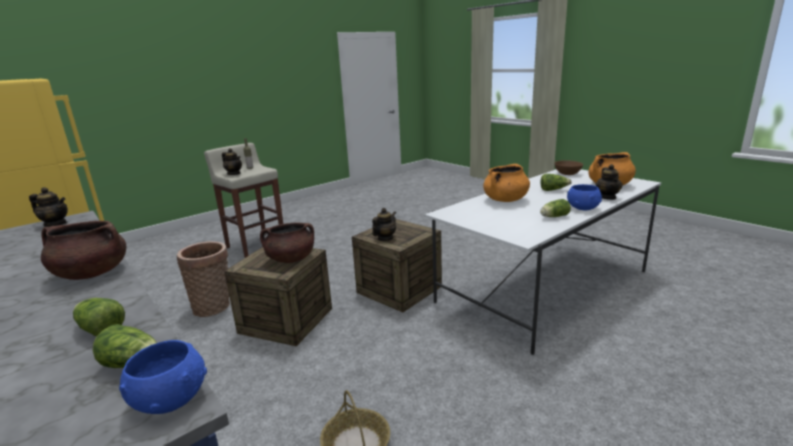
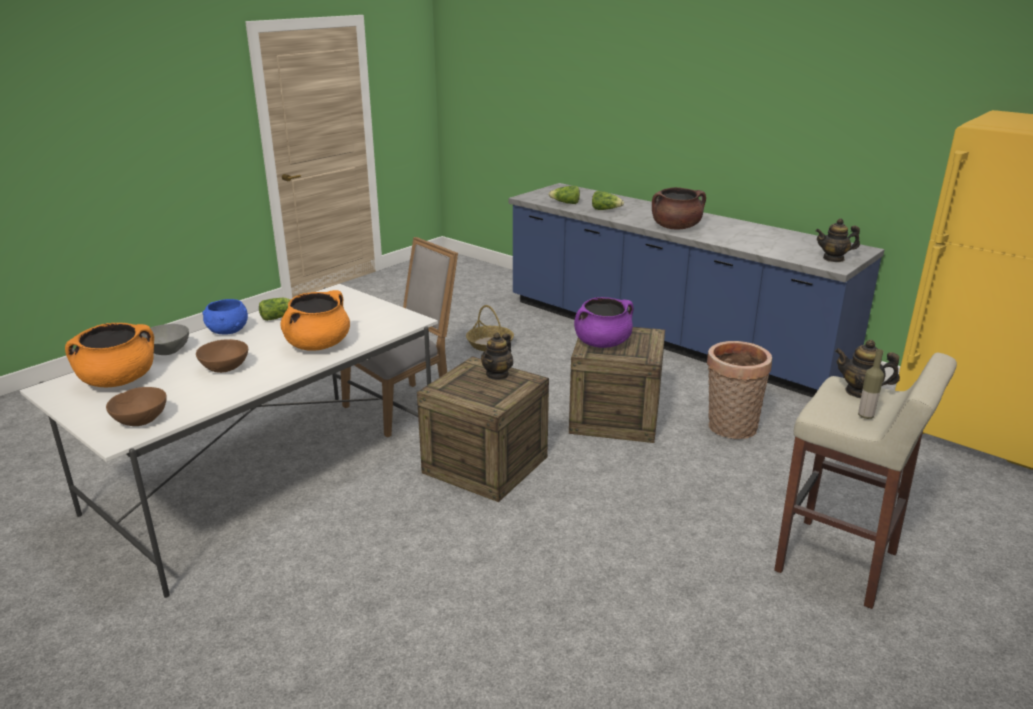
camera: 170 degrees right, 5 degrees up
(170, 398) = (534, 198): blue bowl -> none
(291, 259) = (602, 343): brown cooking pot -> purple cooking pot
(463, 341) = (403, 405): none -> grey chair
(553, 190) = (225, 368): lettuce -> brown bowl
(607, 197) = (167, 351): teapot -> grey bowl

